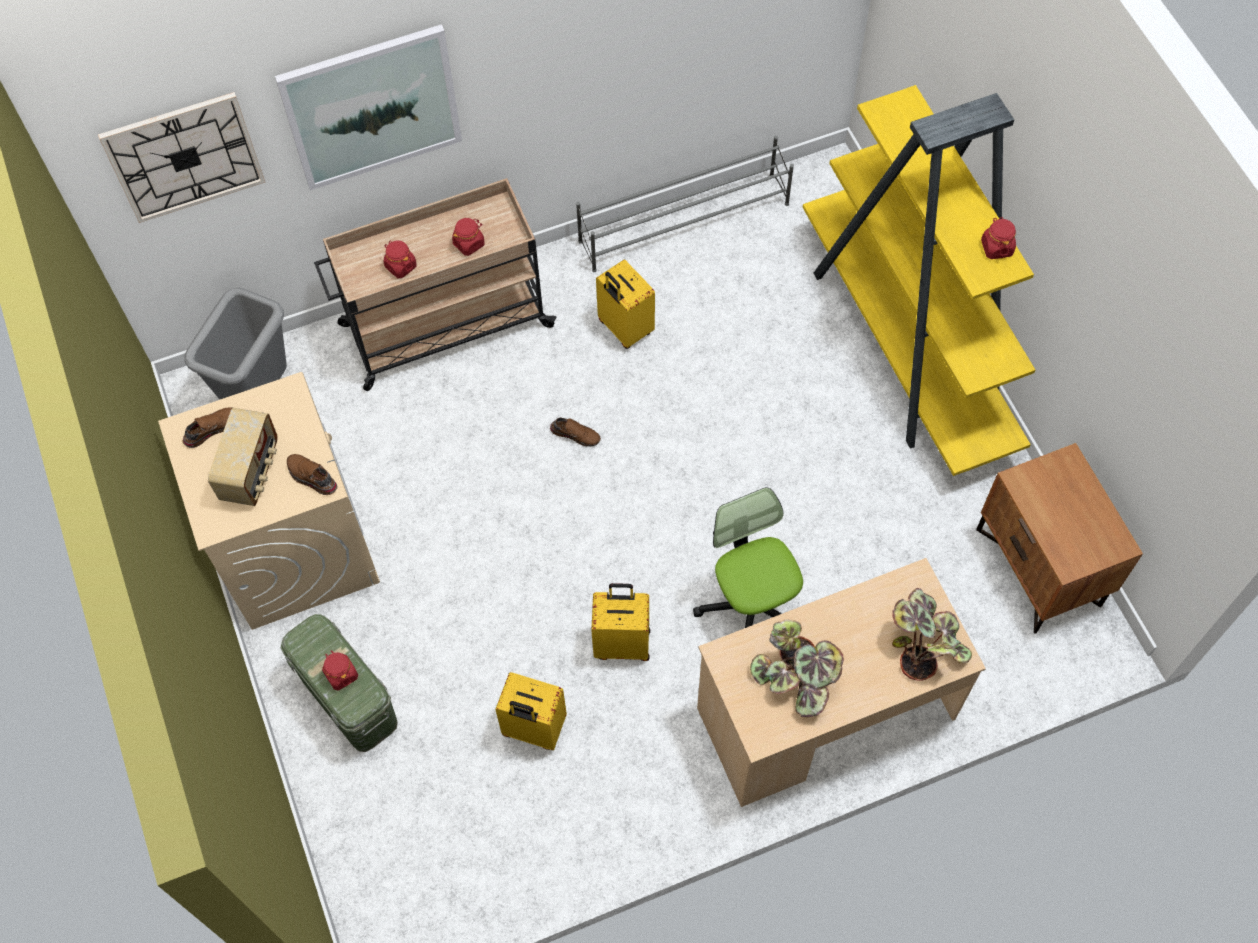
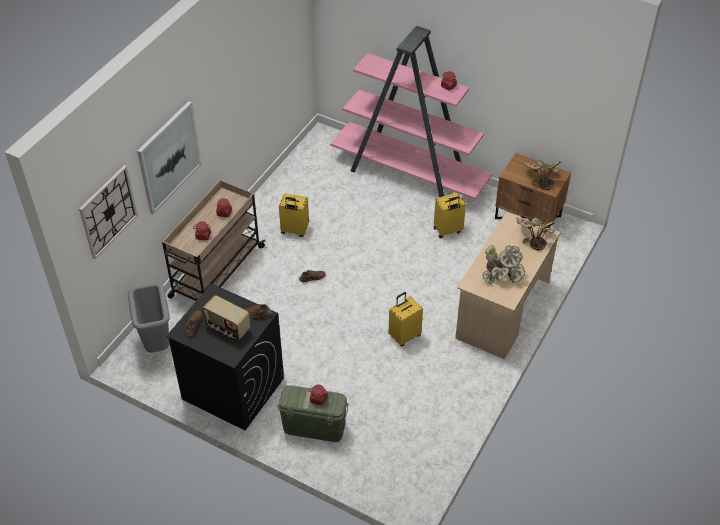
camera: 40 degrees left, 15 degrees down
(251, 471) = (227, 328): radio -> radio turned 150 degrees clockwise
(295, 545) = (232, 388): beige washing machine -> black washing machine
(533, 729) = (400, 387): yellow suitcase -> yellow suitcase (448, 231)
(685, 223) = (282, 181): grey shoe rack -> none
(750, 605) = (439, 292): office chair -> none
(906, 345) = (409, 175): yellow bookcase -> pink bookcase
(1068, 527) = (539, 178): none -> potted plant

